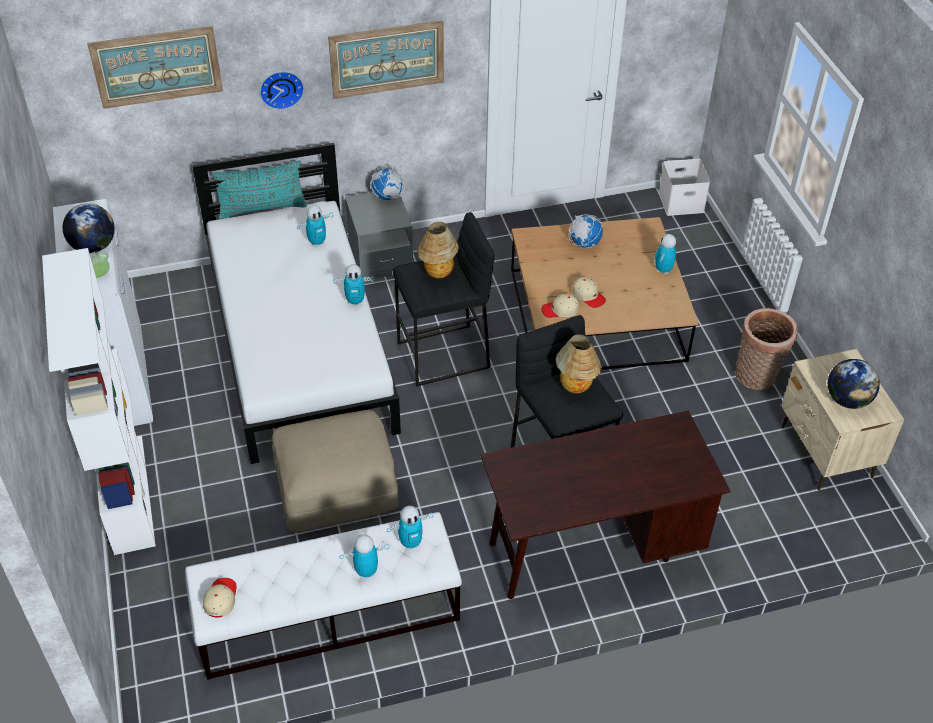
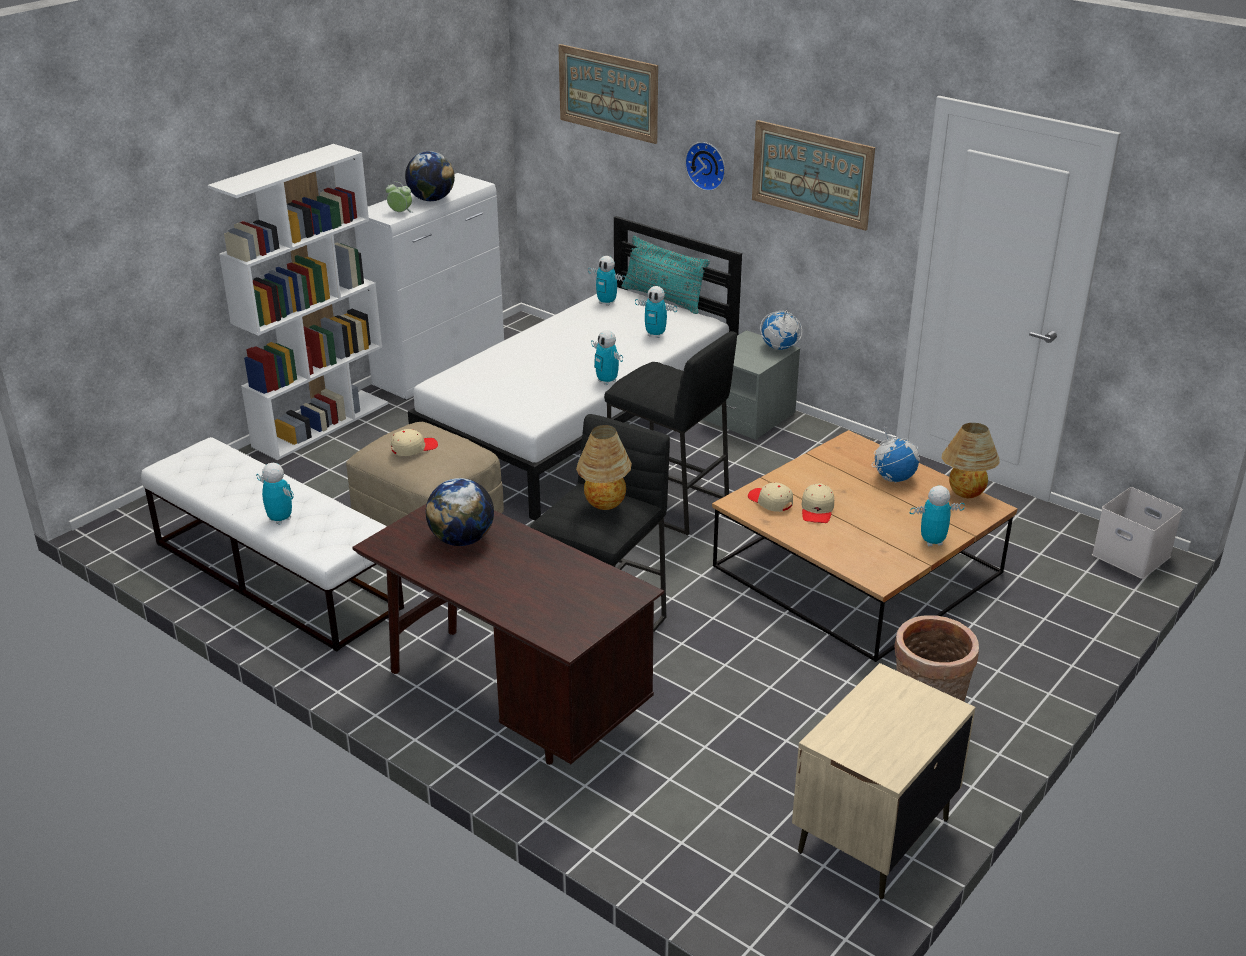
camera: 55 degrees right, 15 degrees down
(220, 599) = (187, 463): beige cap -> beige cap (414, 448)
(411, 543) = (337, 528): toy robot -> toy robot (606, 302)
(438, 275) = (665, 379): table lamp -> table lamp (964, 495)
(847, 400) = (868, 729): globe -> globe (462, 540)

